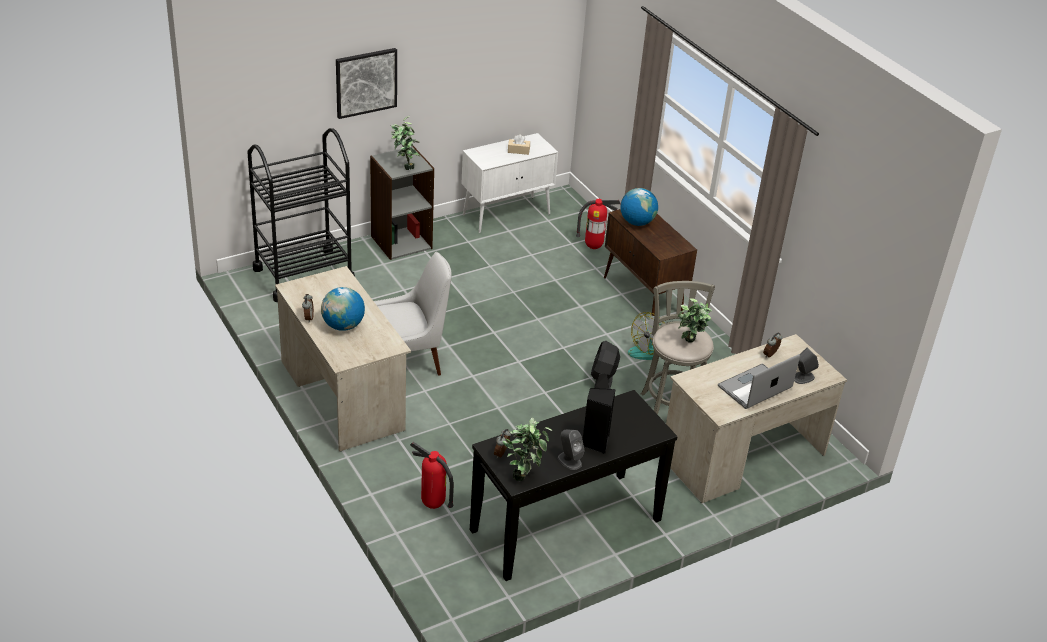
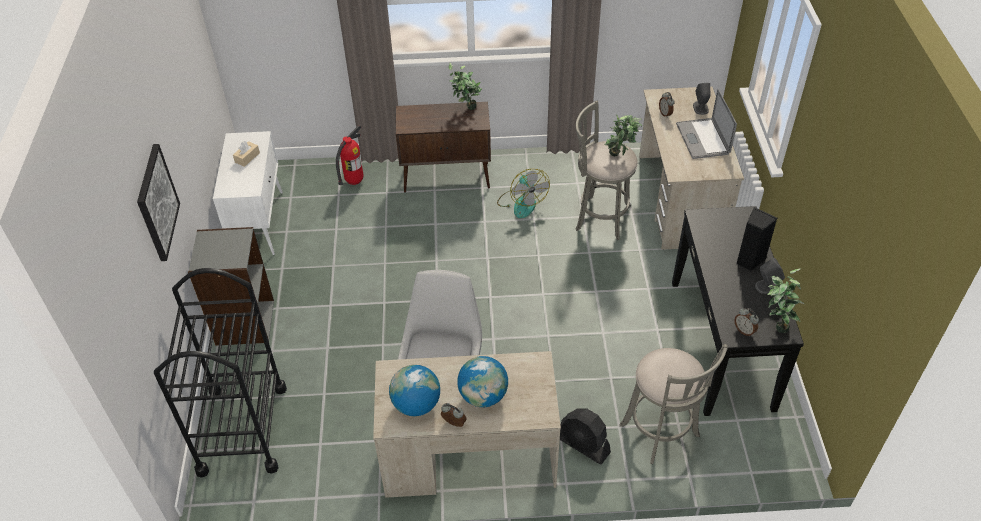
camera: 60 degrees left, 10 degrees up
(404, 166) = (232, 250): potted plant -> potted plant (465, 109)
(432, 505) = (662, 433): fire extinguisher -> grey stool
(603, 381) = (548, 248): black fan -> black fan (583, 445)
(637, 222) = (424, 122): globe -> globe (416, 404)

